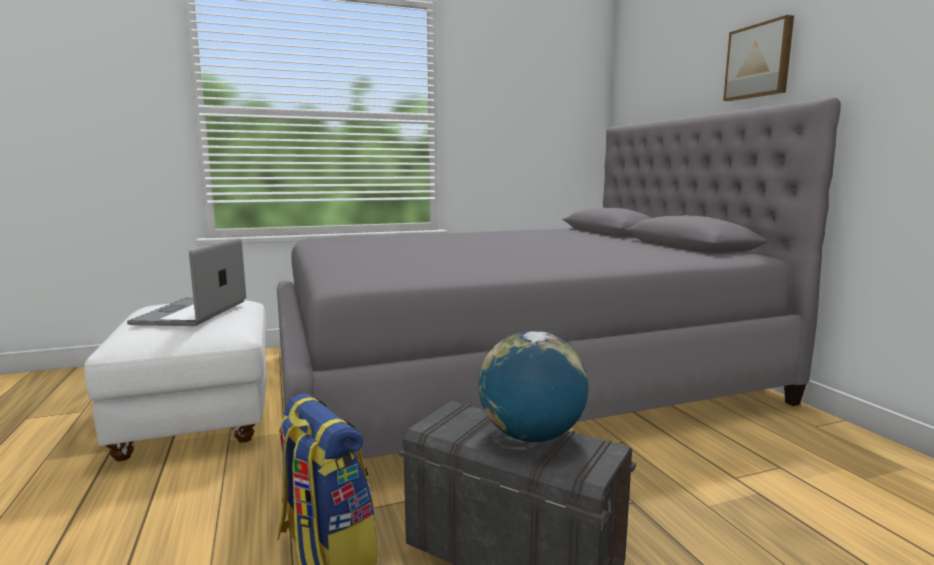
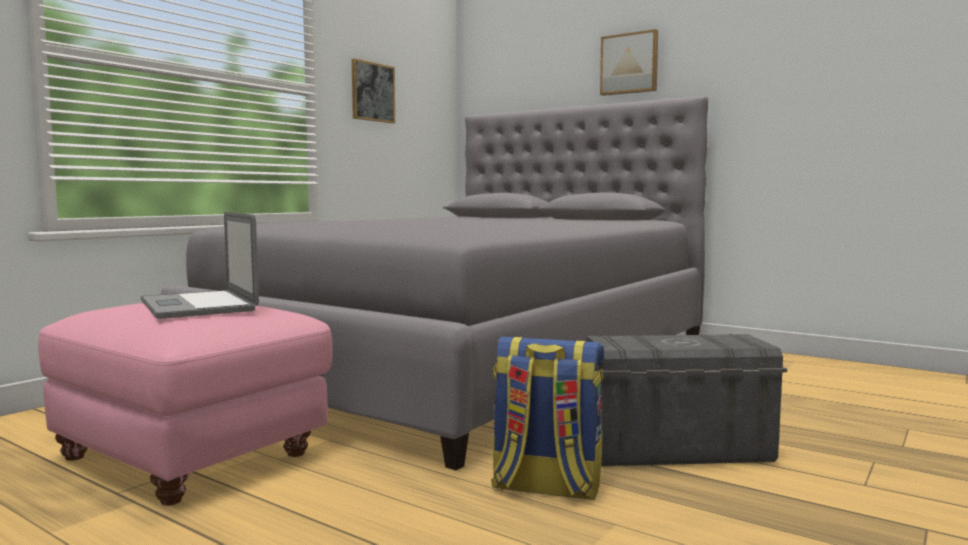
camera: 35 degrees left, 5 degrees down
(198, 419) = (192, 455): white ottoman -> pink ottoman
(501, 113) = (372, 92): none -> picture
(531, 436) = (687, 339): globe -> none

